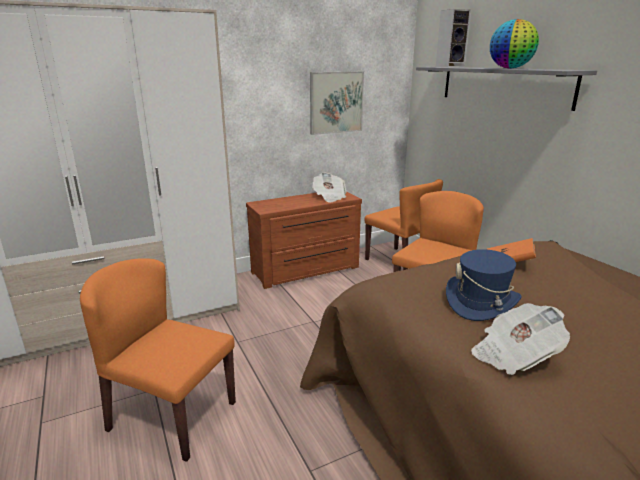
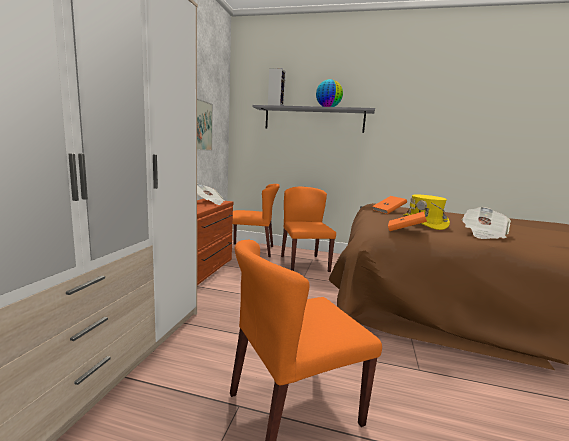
camera: 50 degrees left, 10 degrees down
(403, 301) = (405, 230): none -> orange book
(481, 302) = (424, 224): blue hat -> yellow hat

